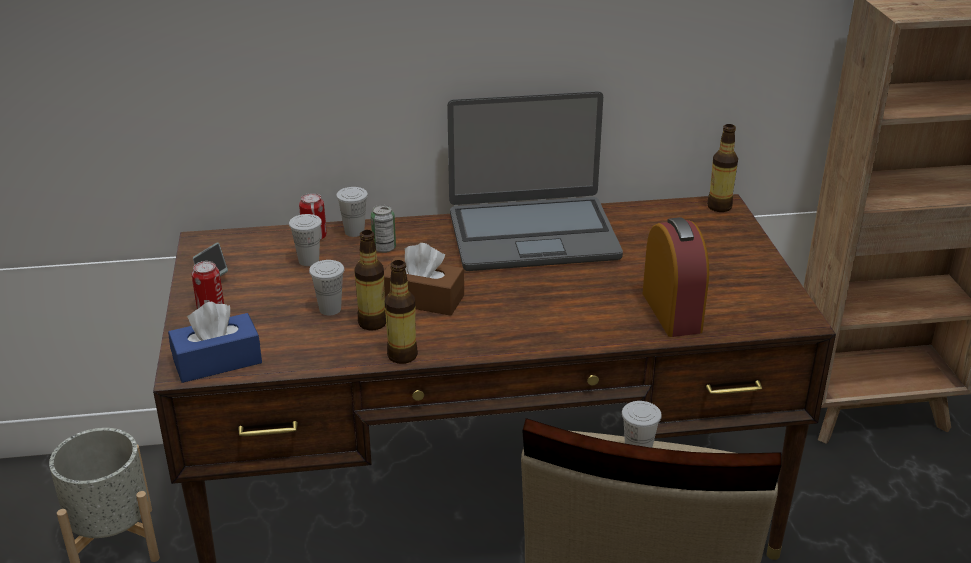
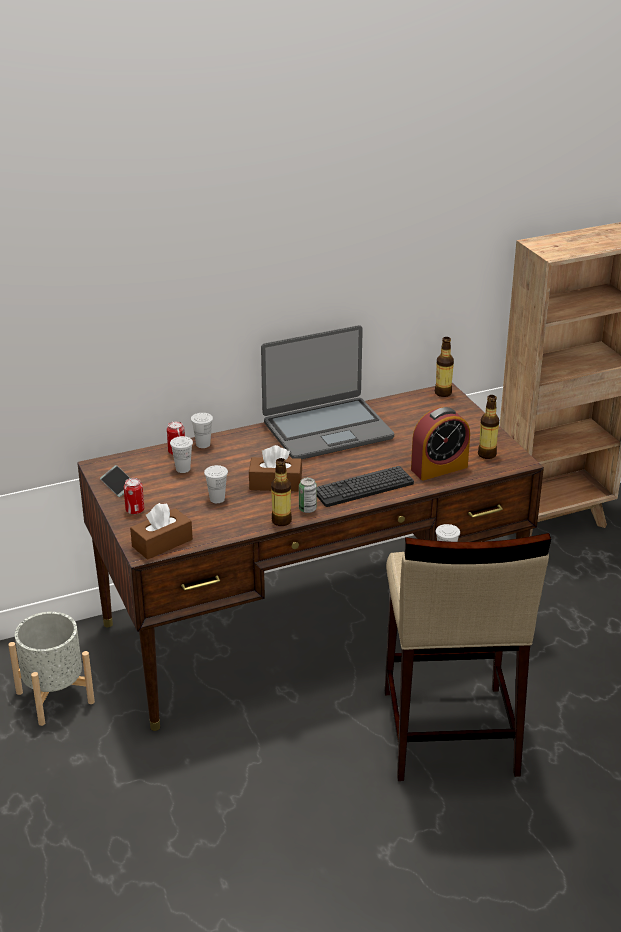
camera: 15 degrees left, 0 degrees up
(217, 361) = (162, 543): blue tissue box -> brown tissue box
(372, 323) = (250, 503): bottle -> bottle (487, 454)
(384, 248) = (230, 453): can -> can (307, 509)
(546, 324) = (363, 487): none -> keyboard
(671, 312) = (439, 468): alarm clock -> alarm clock turned 90 degrees clockwise

